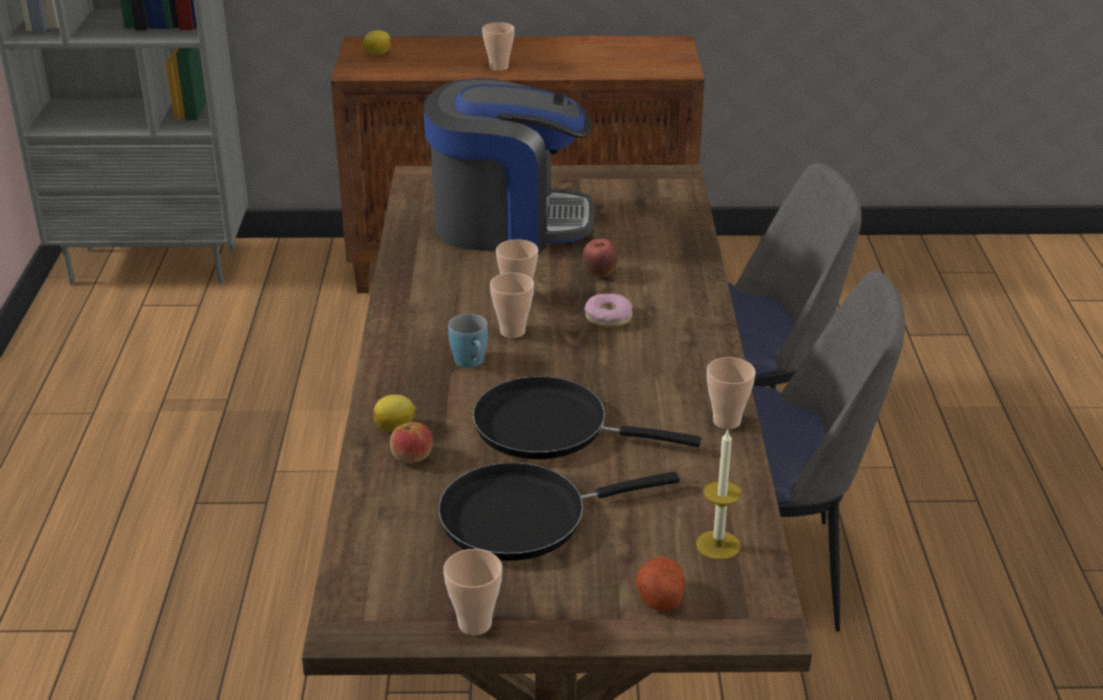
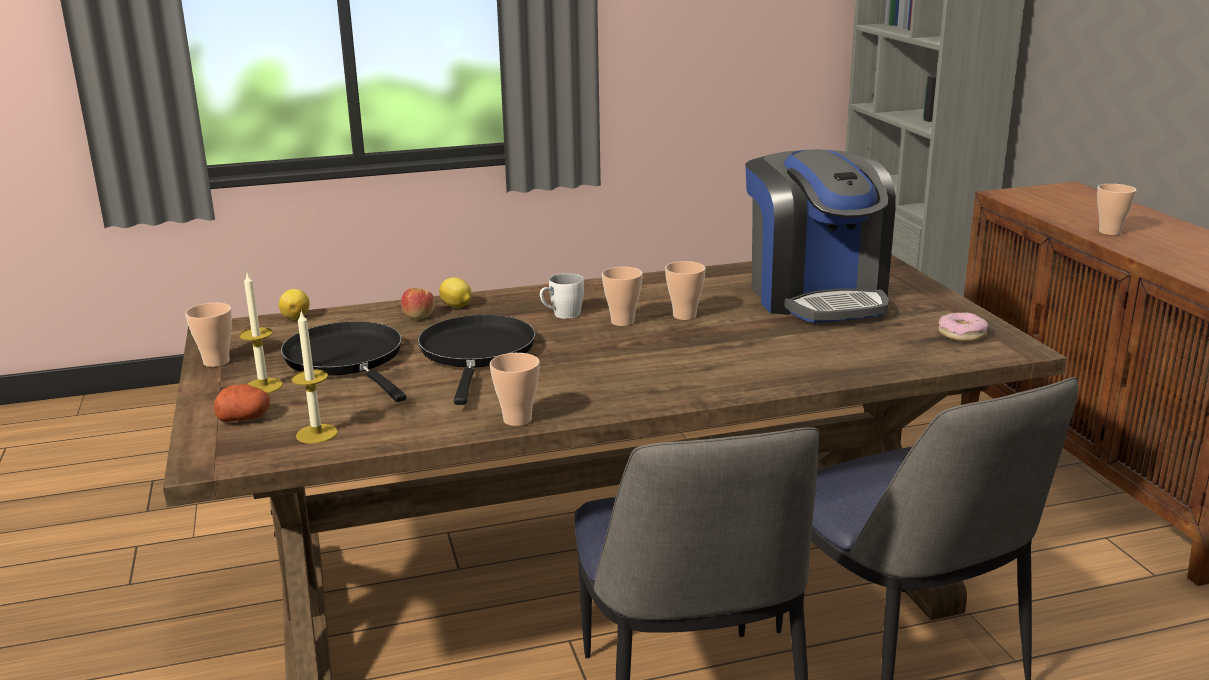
camera: 75 degrees right, 10 degrees down
(377, 53) = (1058, 194): lemon -> lemon (296, 317)
(471, 363) = (561, 315): blue mug -> white mug
(573, 583) = (263, 386): none -> candle
(599, 273) = (756, 340): apple -> none
(608, 317) = (675, 352): donut -> donut (962, 334)

